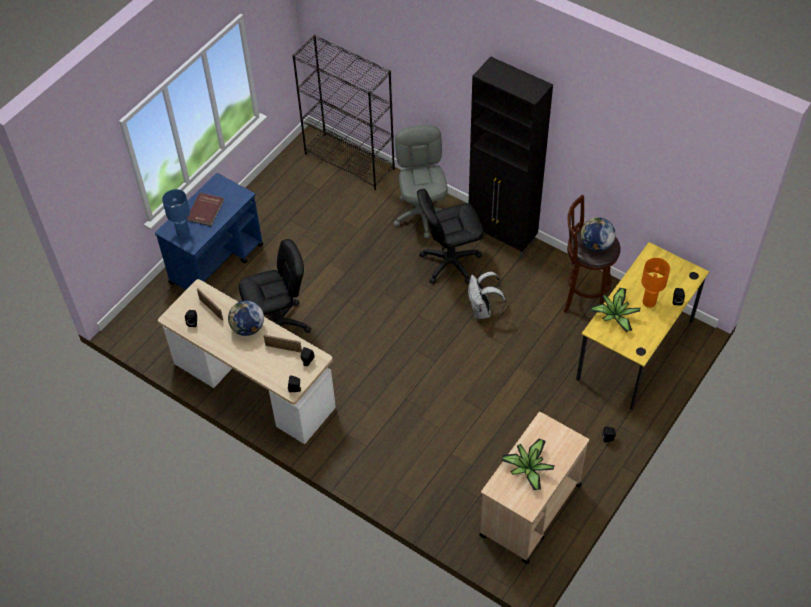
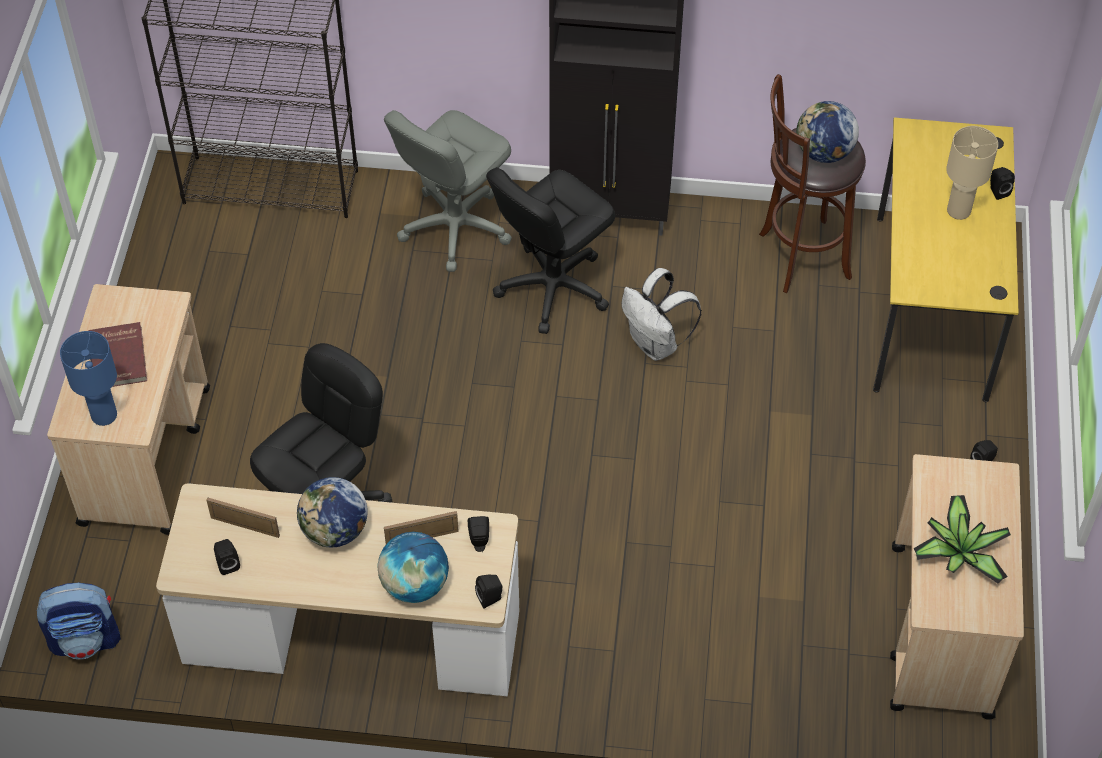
camera: 30 degrees left, 0 degrees up
(142, 335) = (86, 639): none -> backpack
(217, 263) = (146, 454): blue cart -> beige cart
(266, 368) = (415, 585): none -> globe
(422, 214) = (455, 227): grey office chair -> grey office chair turned 105 degrees counterclockwise
(614, 315) = (921, 253): potted plant -> none
(649, 302) = (958, 210): orange table lamp -> beige table lamp

